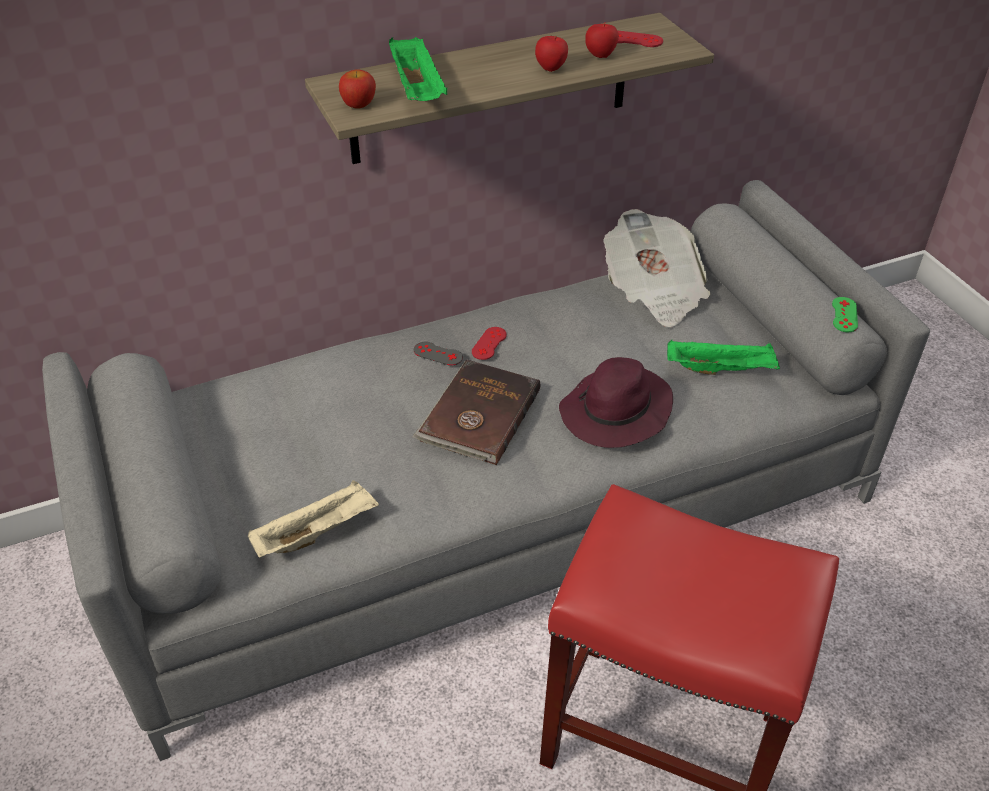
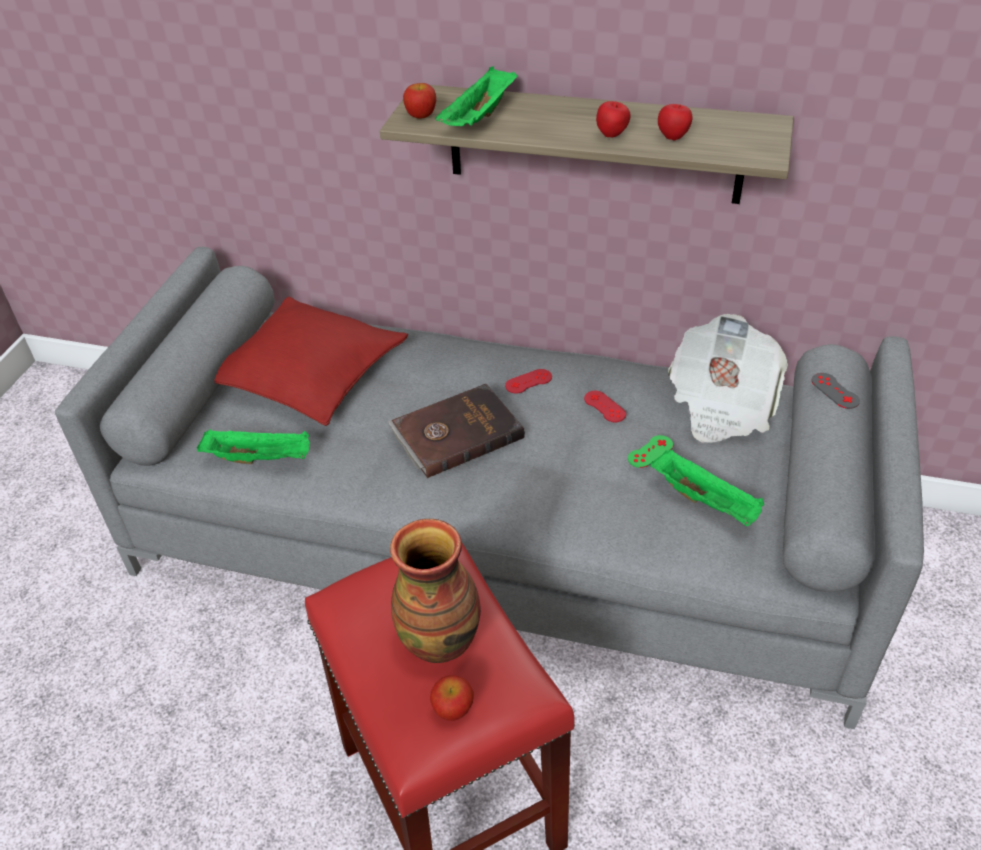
camera: 40 degrees right, 0 degrees up
(272, 434) = (309, 374): none -> red pillow
(317, 532) = (260, 458): beige tray -> green tray
(438, 354) = (480, 371): grey game controller -> grey game controller (835, 391)
(615, 413) = (565, 488): purple hat -> none
(634, 39) = (727, 133): red game controller -> red game controller (604, 406)
(702, 567) = (440, 638): none -> vase
(776, 609) = (453, 709): none -> apple
(844, 315) = (840, 503): green game controller -> green game controller (650, 452)

